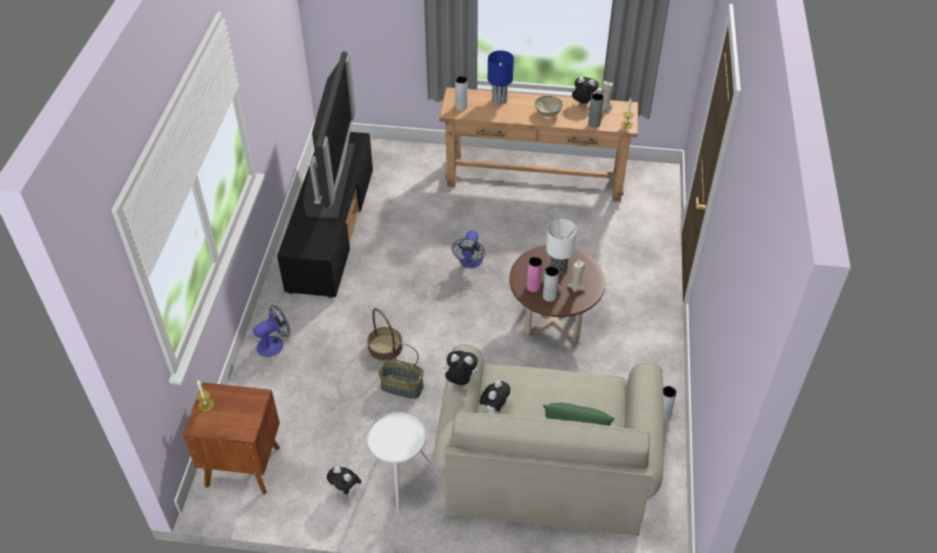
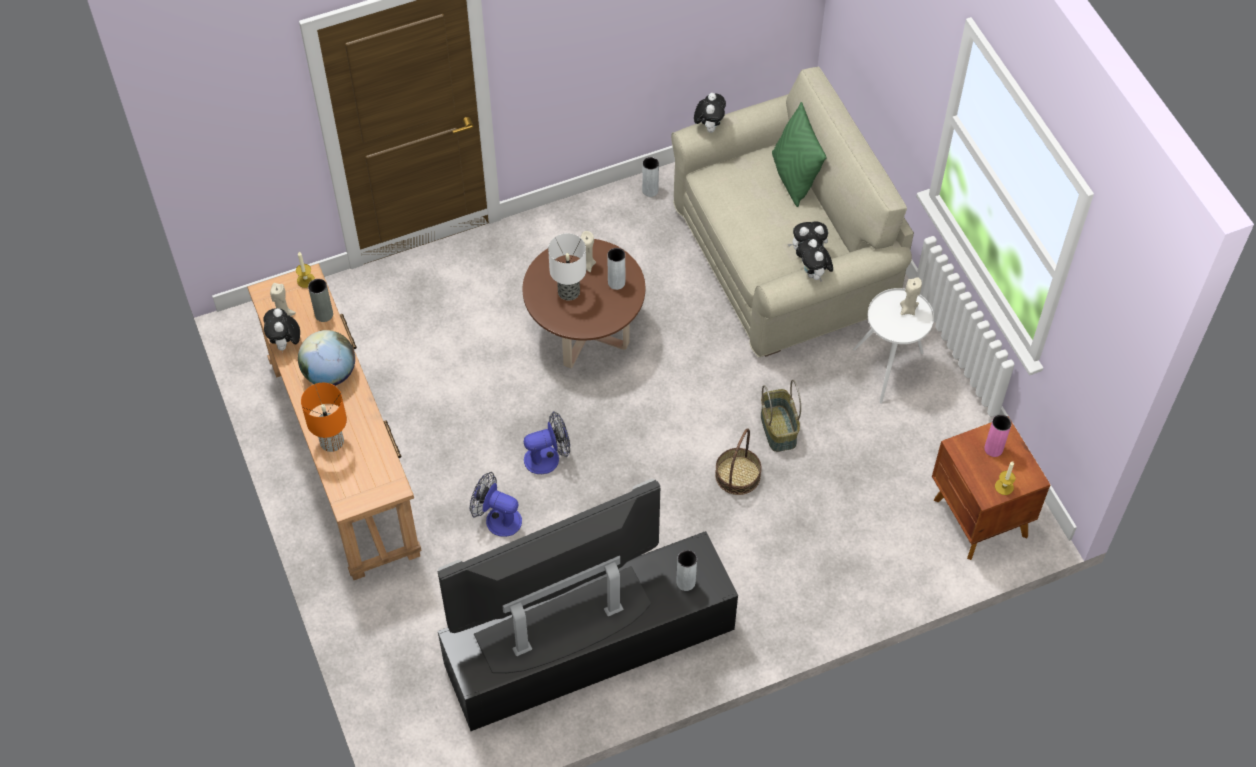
camera: 120 degrees left, 10 degrees up
(274, 344) = (813, 592): fan -> fan (497, 518)
(346, 491) = (935, 408): plush toy -> plush toy (709, 126)
(399, 446) = (908, 309): none -> beige candle
(461, 106) = (373, 480): grey vase -> grey vase (685, 582)
(499, 100) = (332, 442): blue table lamp -> orange table lamp
(533, 287) = (612, 303): pink vase -> pink vase (993, 449)
(547, 113) = (330, 374): bowl -> globe

